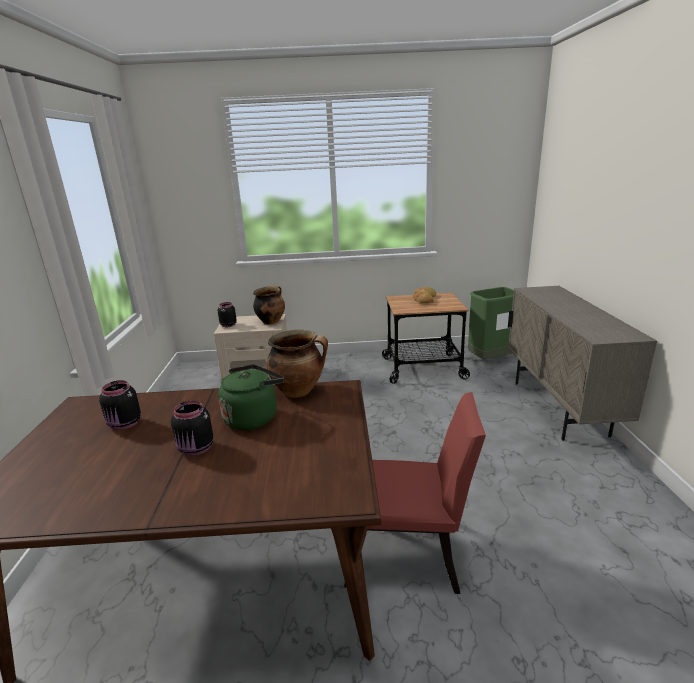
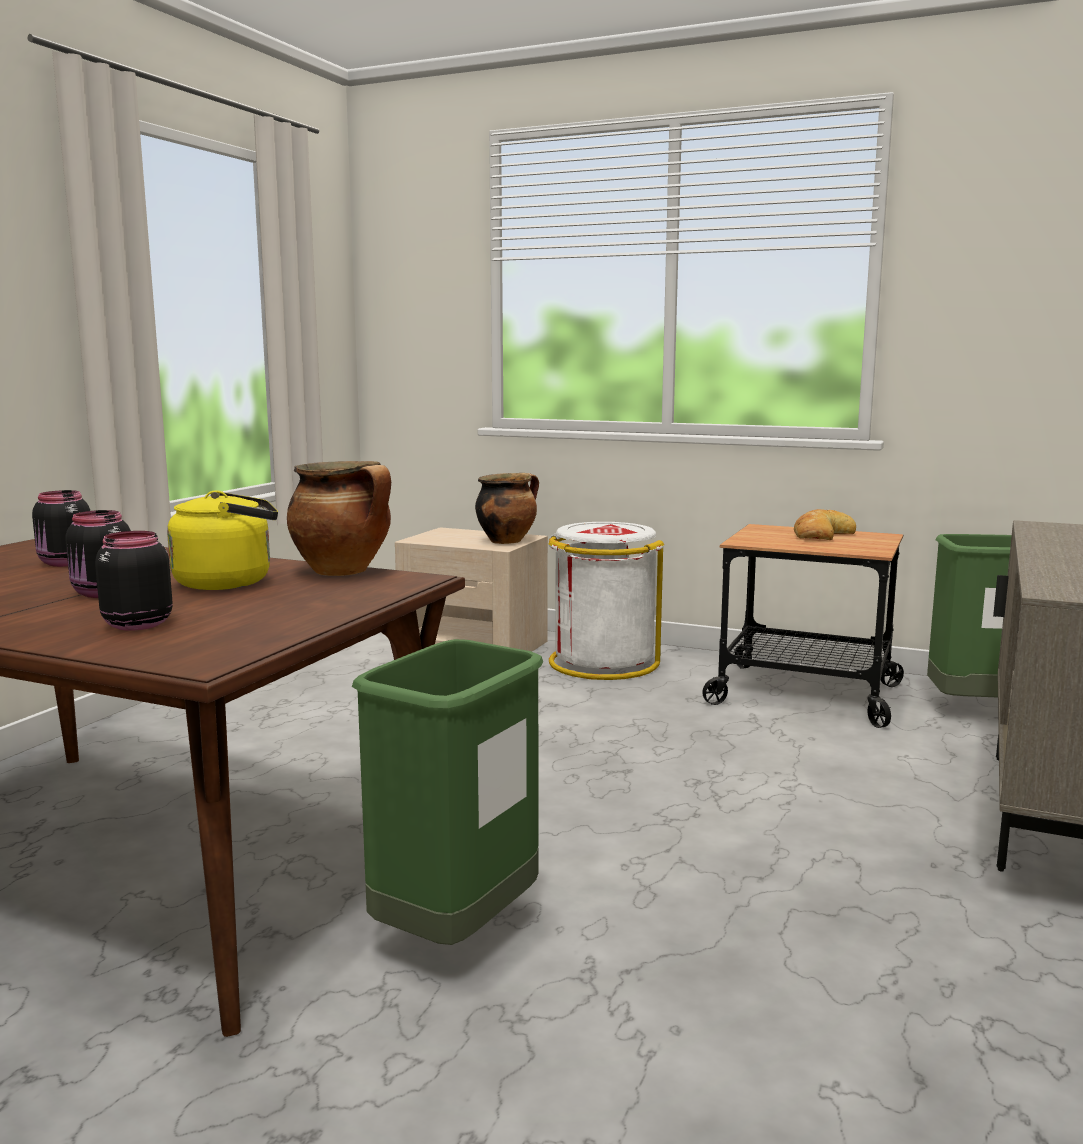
camera: 25 degrees right, 10 degrees down
(228, 325) = (430, 536): black jar -> black jar (136, 624)
(253, 417) = (229, 582): green kettle -> yellow kettle
(327, 371) = (602, 663): none -> white trash can
(410, 551) = (456, 933): red chair -> green trash can

